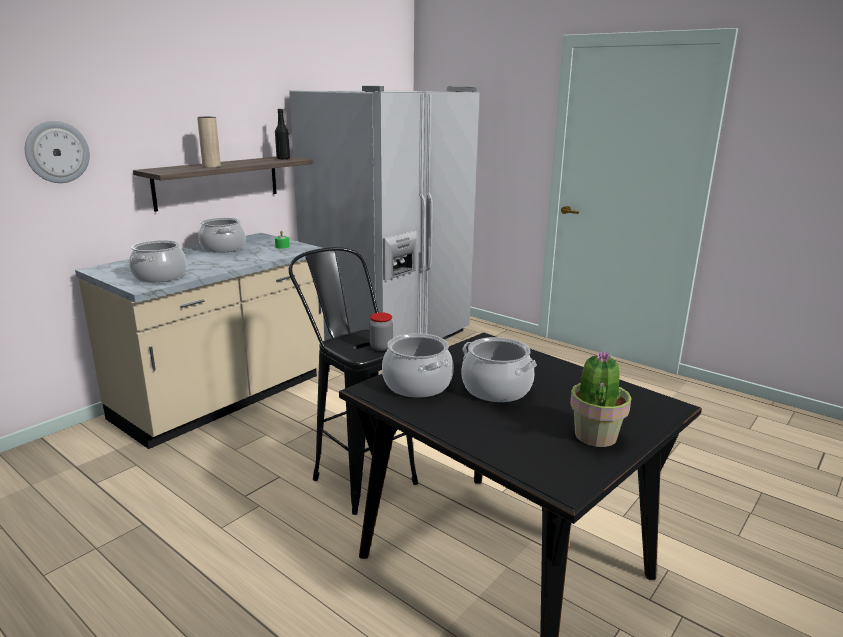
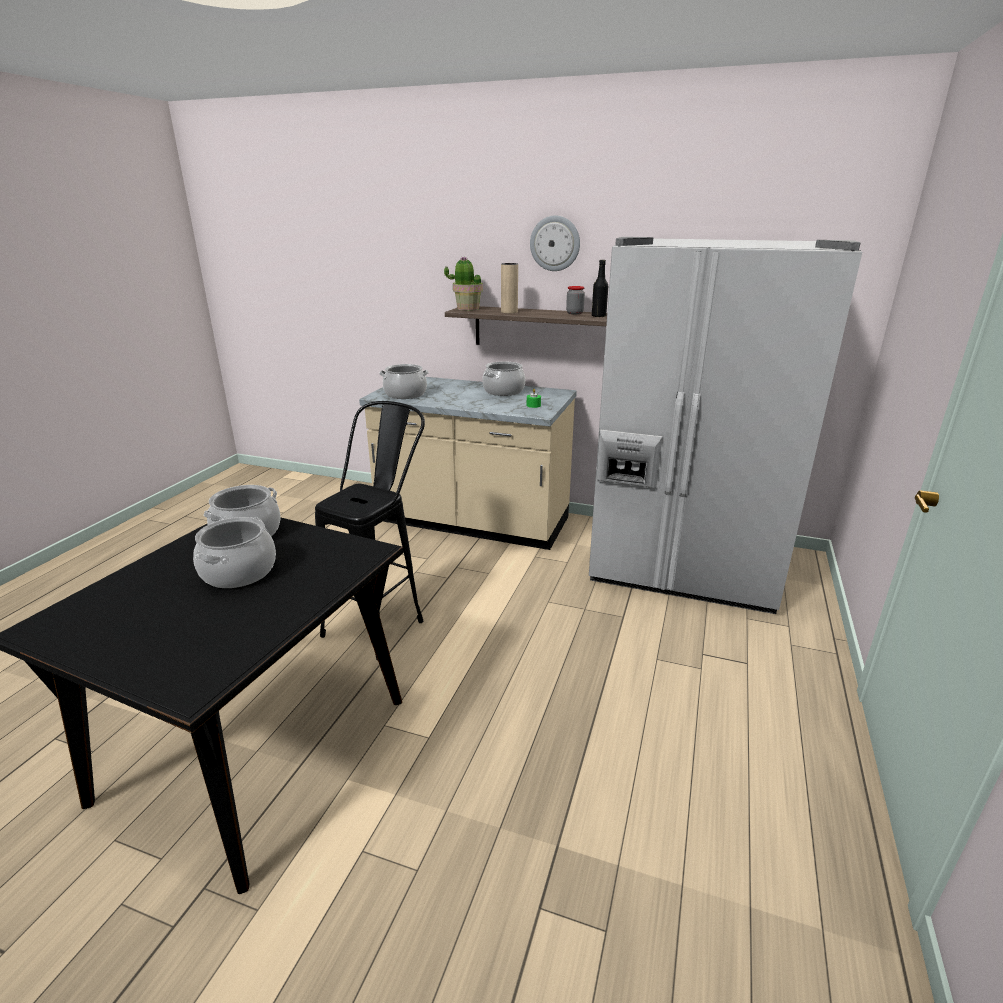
camera: 70 degrees right, 5 degrees up
(57, 152) = (409, 283): wall clock -> wall clock (555, 243)
(381, 347) = (354, 508): jar -> jar (574, 313)
(595, 436) = (122, 639): potted plant -> potted plant (467, 309)

